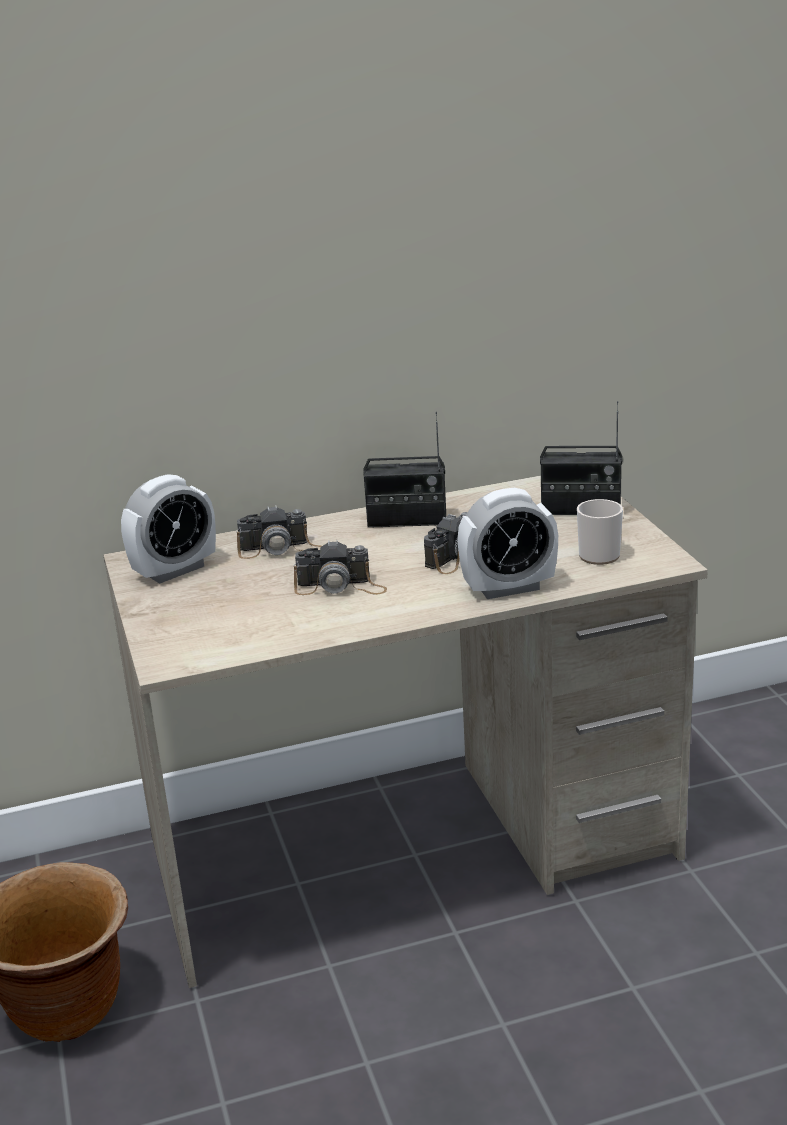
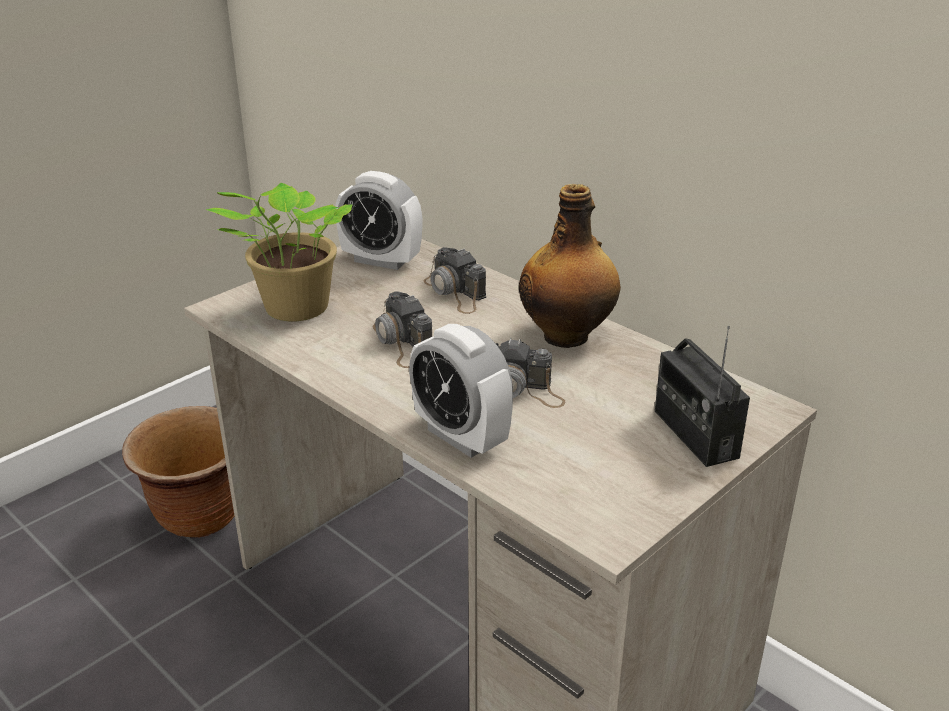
camera: 60 degrees right, 5 degrees up
(219, 627) = (293, 309): none -> potted plant
(407, 520) = (567, 336): radio -> bottle
(601, 553) = (591, 478): mug -> none

